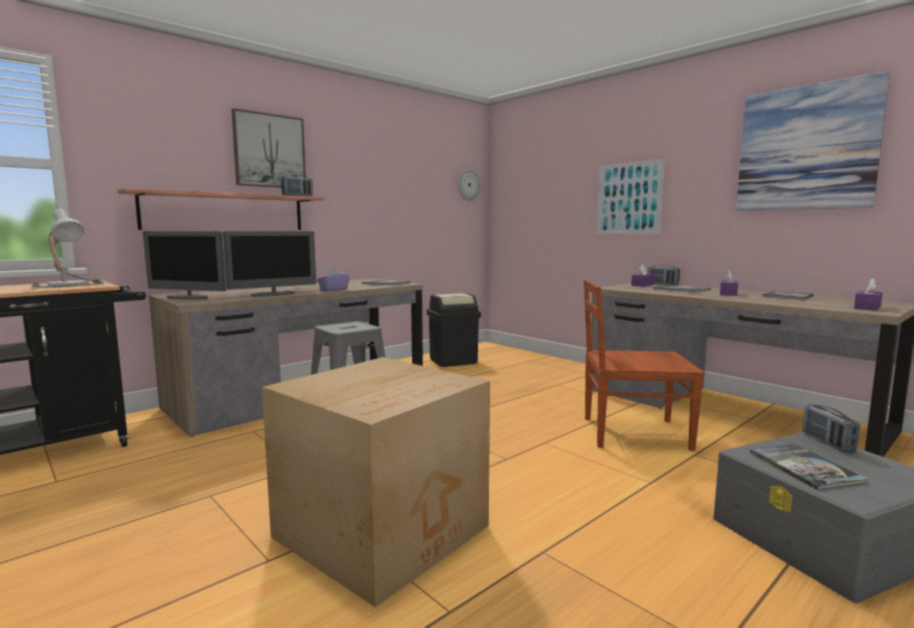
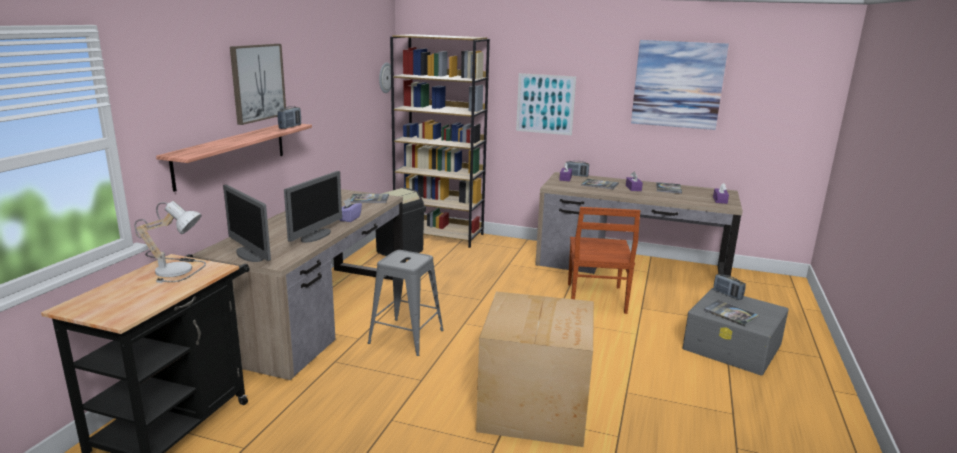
camera: 30 degrees left, 10 degrees up
(187, 298) = (250, 255): monitor -> monitor turned 60 degrees clockwise
(512, 354) = (439, 235): none -> brown bookcase
(632, 433) = (596, 299): brown chair -> brown chair turned 60 degrees counterclockwise

